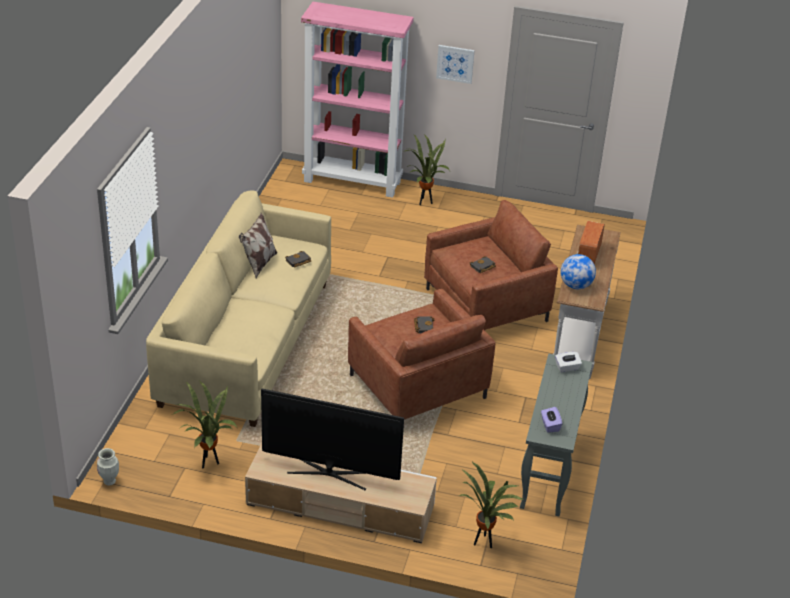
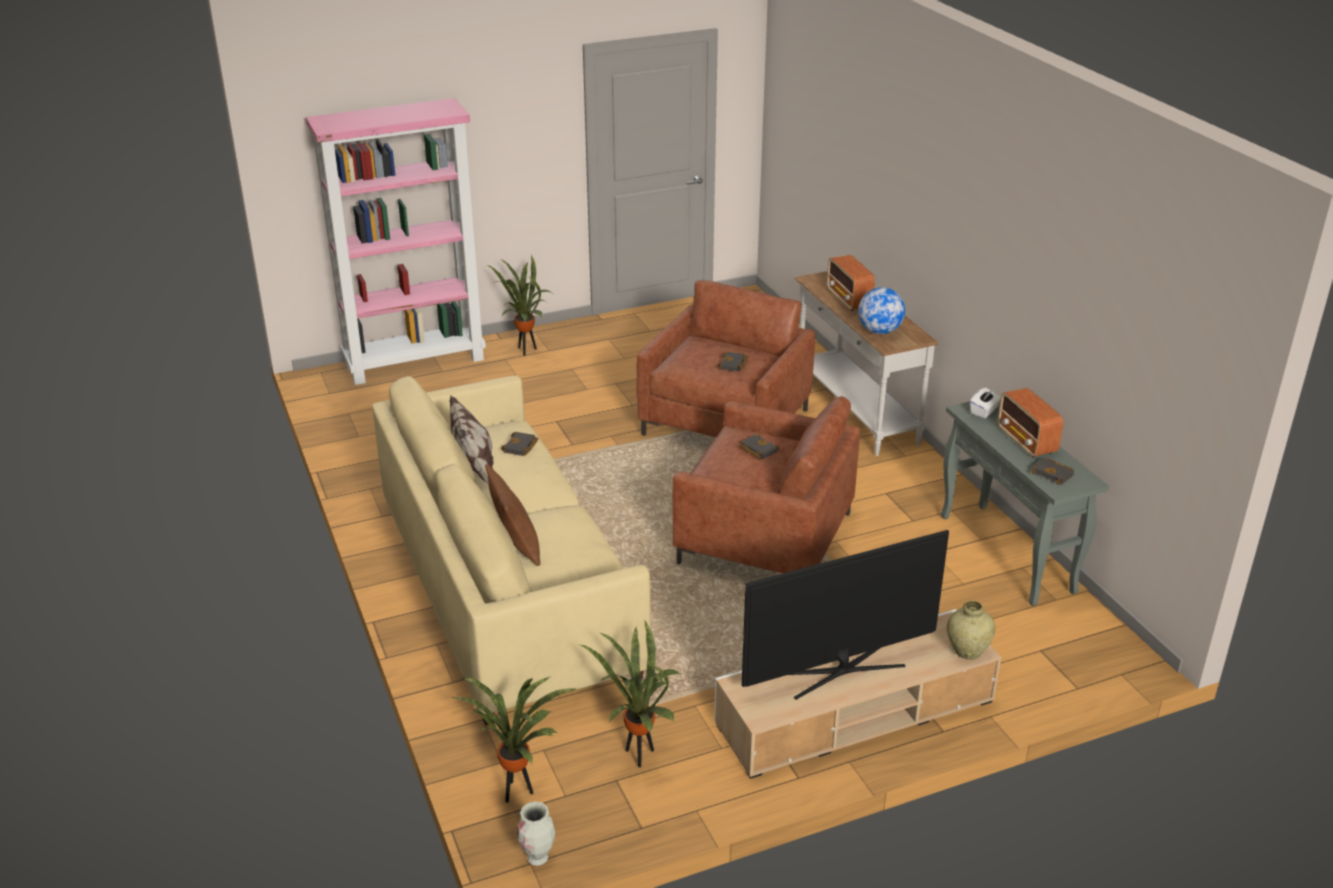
camera: 35 degrees left, 5 degrees down
(229, 316) = (515, 545): none -> brown pillow
(409, 502) = (967, 651): none -> beige vase
(455, 63) = (518, 149): picture -> none
(483, 543) = (1049, 663): potted plant -> potted plant (518, 793)
(550, 425) = (1053, 474): purple tissue box -> black book
(564, 399) = (1026, 441): none -> radio

